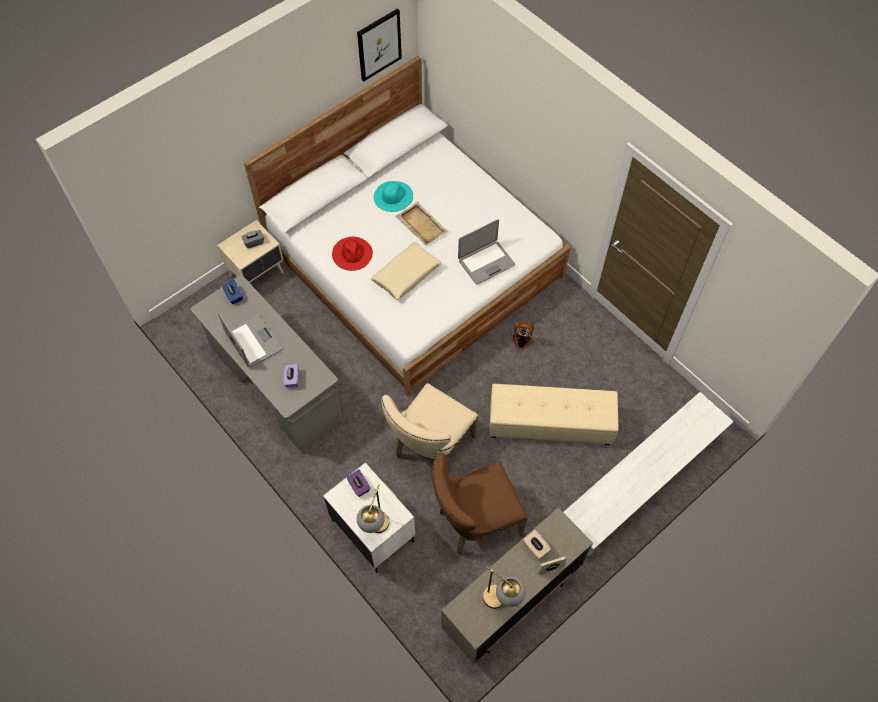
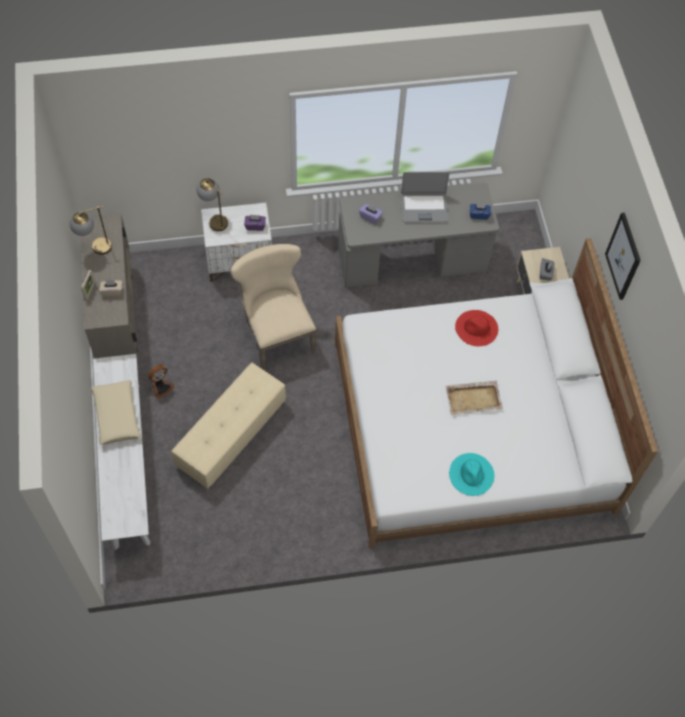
camera: 120 degrees right, 0 degrees up
(379, 44) = (660, 381): picture -> picture (623, 256)
(393, 196) = (524, 395): turquoise hat -> turquoise hat (471, 474)
(406, 275) = (423, 355): beige pillow -> beige pillow (116, 416)
(474, 522) = (193, 328): brown chair -> none
(486, 262) = (395, 427): laptop -> none
(522, 342) = (324, 462): fan -> fan (161, 387)

